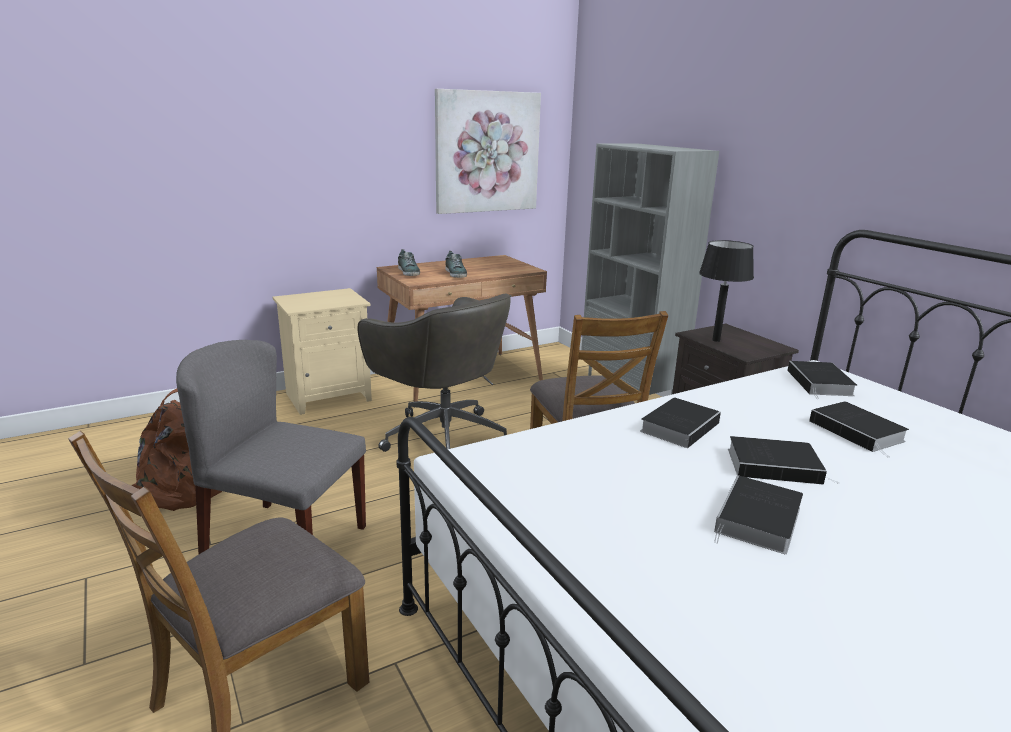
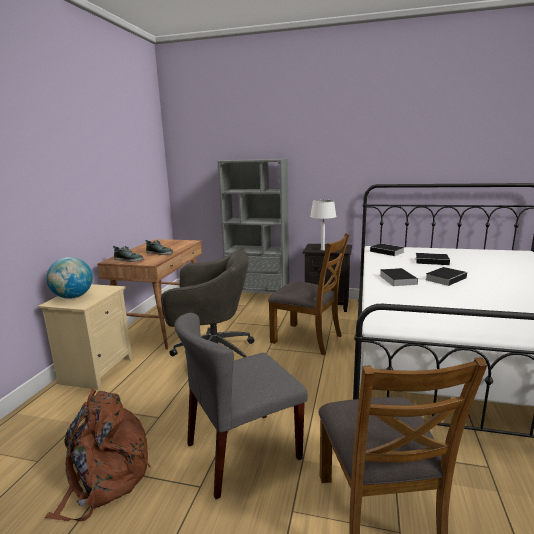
camera: 45 degrees left, 5 degrees down
(310, 298) = (73, 297): none -> globe
(487, 152) = (135, 173): picture -> none
(716, 340) = (322, 249): black table lamp -> white table lamp
(758, 521) = (484, 294): book -> none

